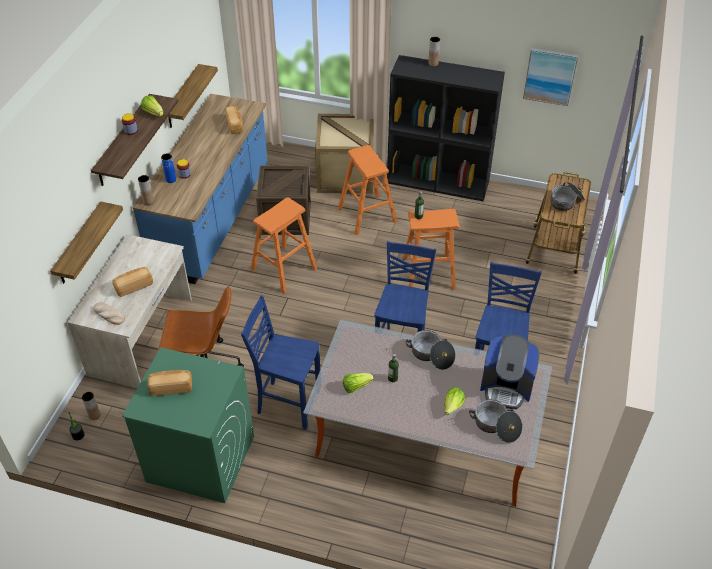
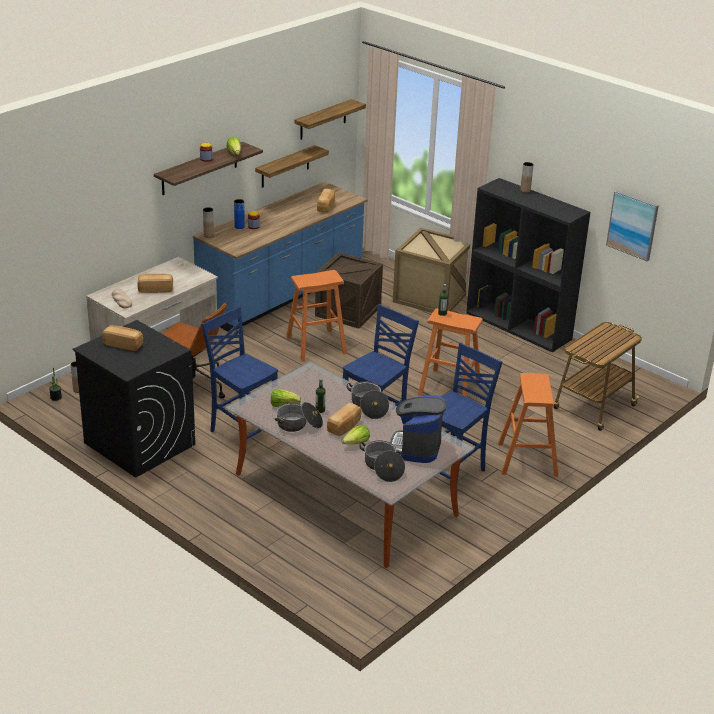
camera: 25 degrees right, 15 degrees down
(79, 245) = (121, 233): shelf -> shelf (323, 120)
(200, 458) = (139, 443): green washing machine -> black washing machine
(367, 215) = (426, 330): orange stool -> orange stool (527, 459)
(429, 389) = (345, 427): none -> bread
(506, 387) = (416, 447): coffee machine -> coffee machine turned 60 degrees clockwise
(566, 202) = (601, 344): cooking pot -> cooking pot (299, 424)

